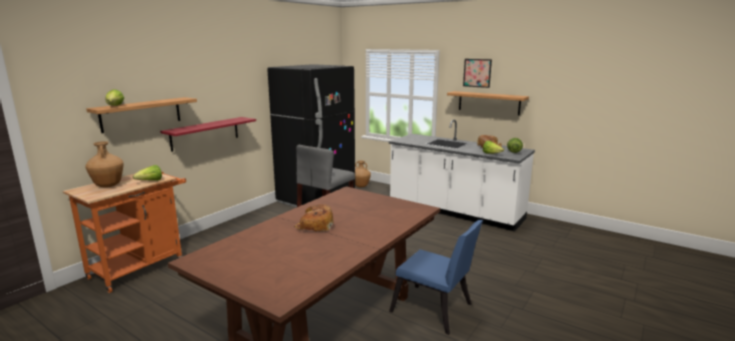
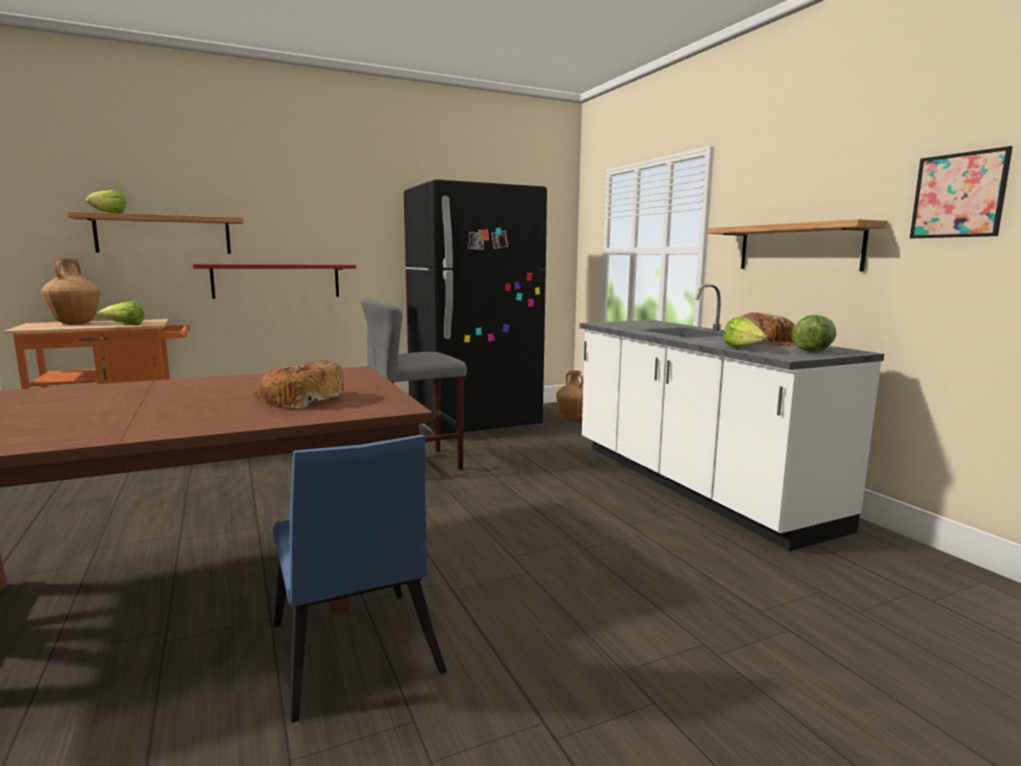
camera: 30 degrees right, 5 degrees down
(314, 225) = (156, 397): bread -> bread (302, 400)
(477, 73) = (778, 181): picture -> picture (958, 195)

